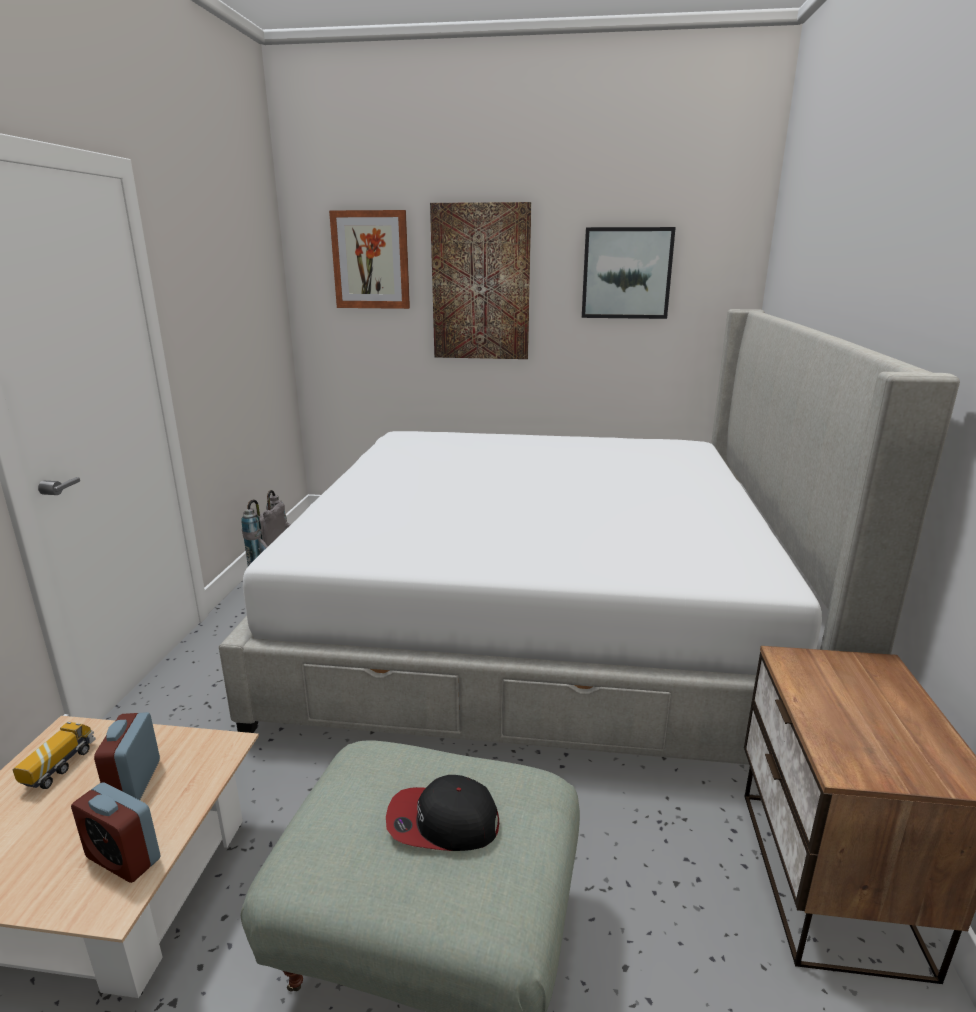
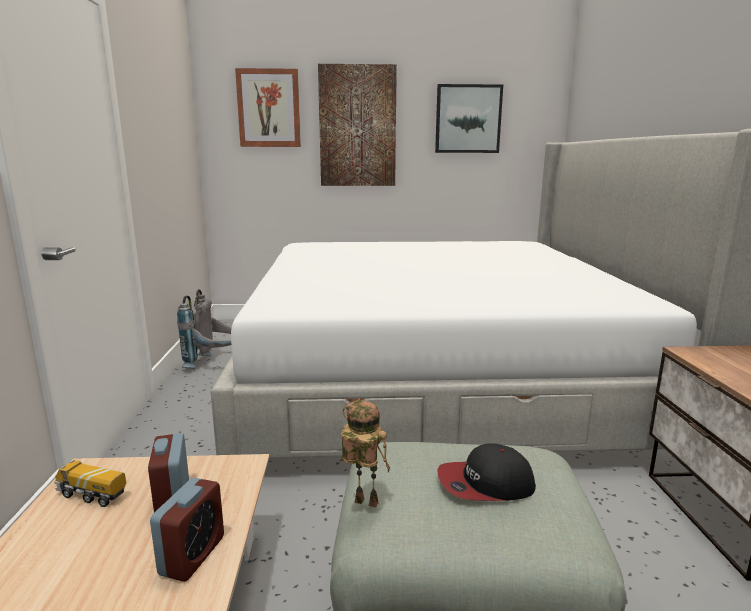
camera: 10 degrees left, 5 degrees down
(60, 766) = (92, 495): toy truck -> toy truck turned 75 degrees counterclockwise
(123, 858) = (192, 555): alarm clock -> alarm clock turned 90 degrees counterclockwise
(298, 829) = (363, 504): none -> toy robot

